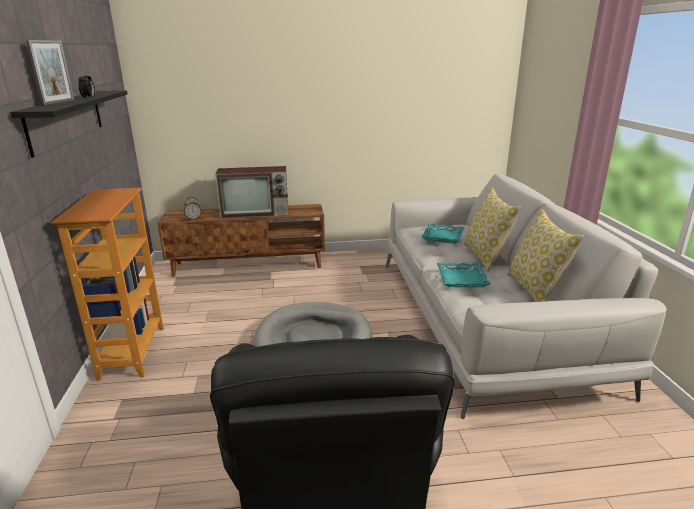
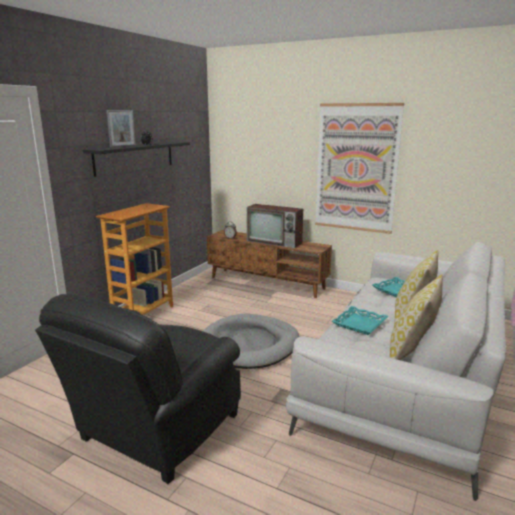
camera: 35 degrees right, 5 degrees down
(340, 111) = (356, 168): none -> picture

